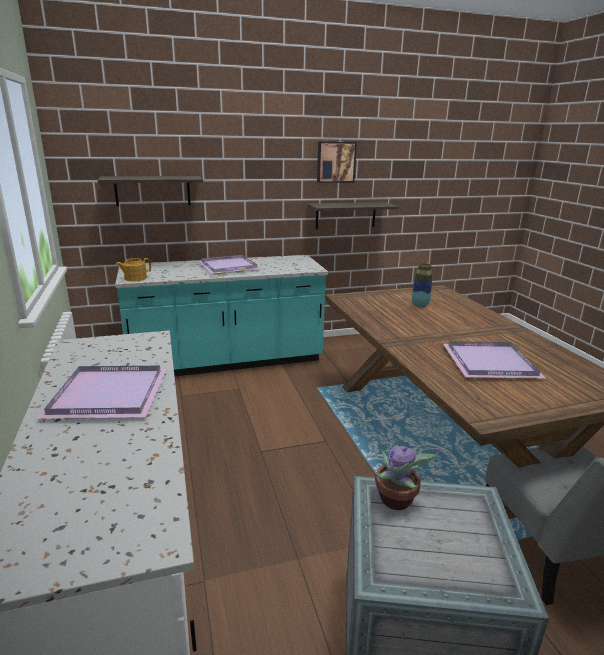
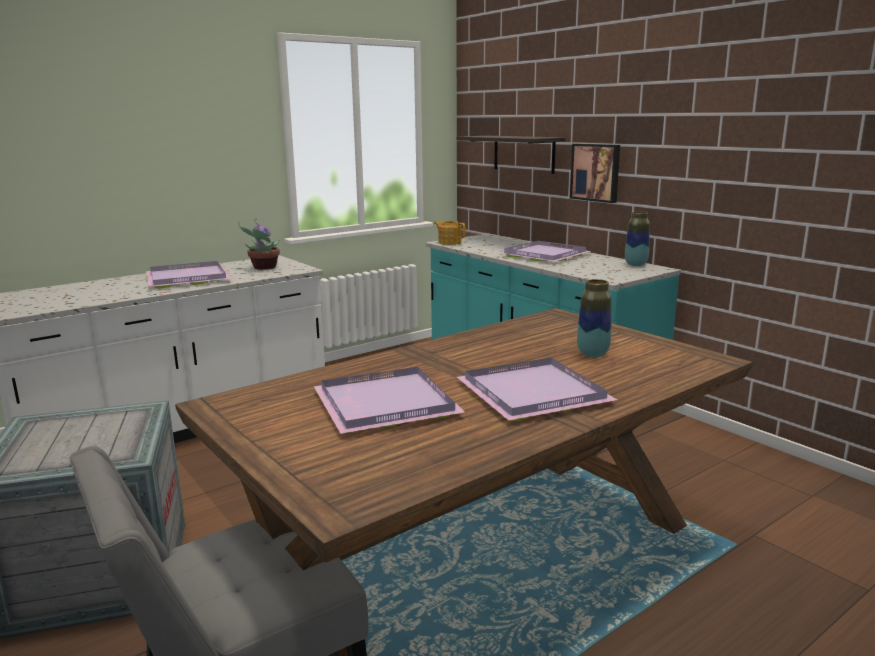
camera: 70 degrees right, 5 degrees down
(285, 258) = (635, 264): none -> vase
(335, 162) = (743, 118): picture -> picture (596, 172)
(345, 215) = (754, 214): shelf -> none
(396, 501) = (127, 420): potted plant -> potted plant (263, 267)
(479, 328) = (532, 394): none -> purple tray

